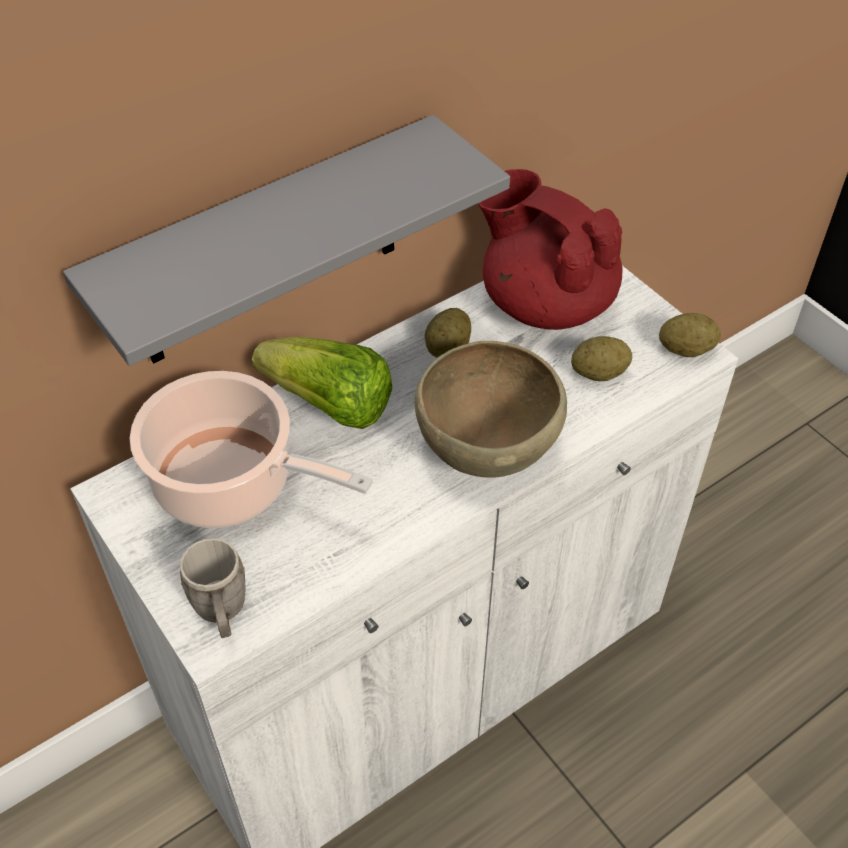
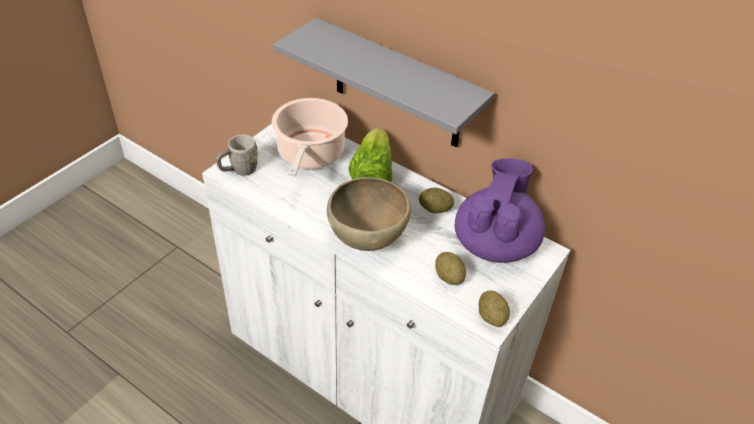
camera: 70 degrees right, 5 degrees down
(545, 302) = (495, 243): red teapot -> purple teapot

